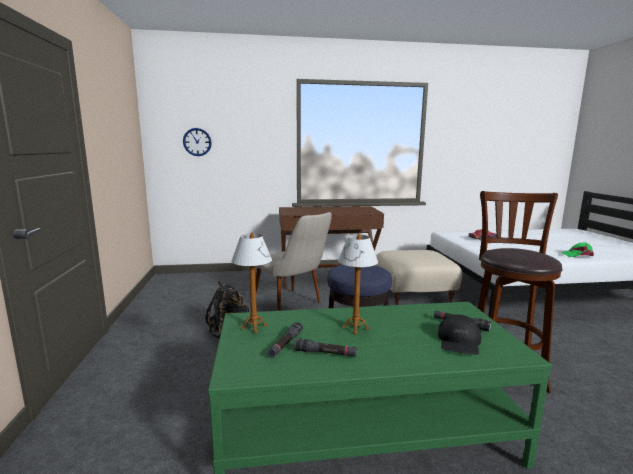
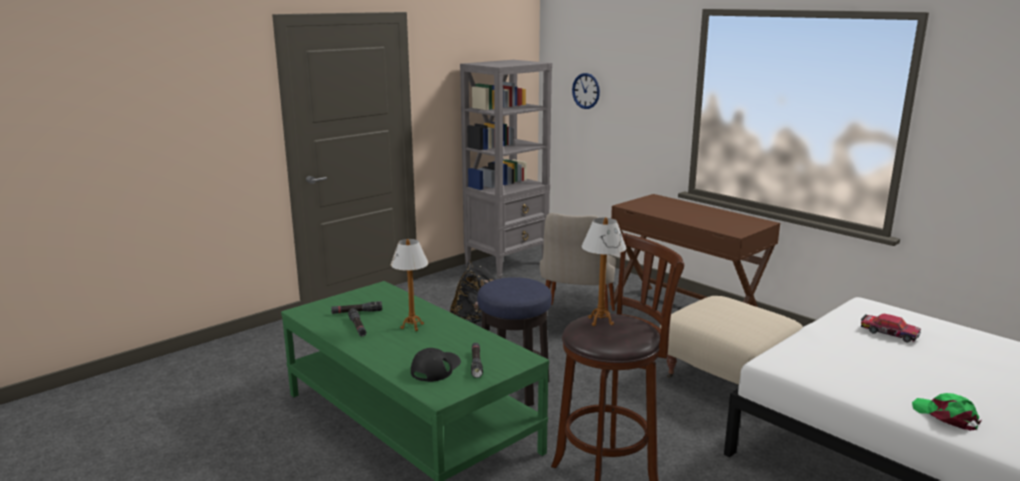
camera: 55 degrees right, 5 degrees up
(166, 293) = (507, 264): none -> grey bookcase
(254, 327) = (371, 295): table lamp -> table lamp (600, 321)
(459, 342) = (435, 368): black cap -> black cap turned 135 degrees clockwise

